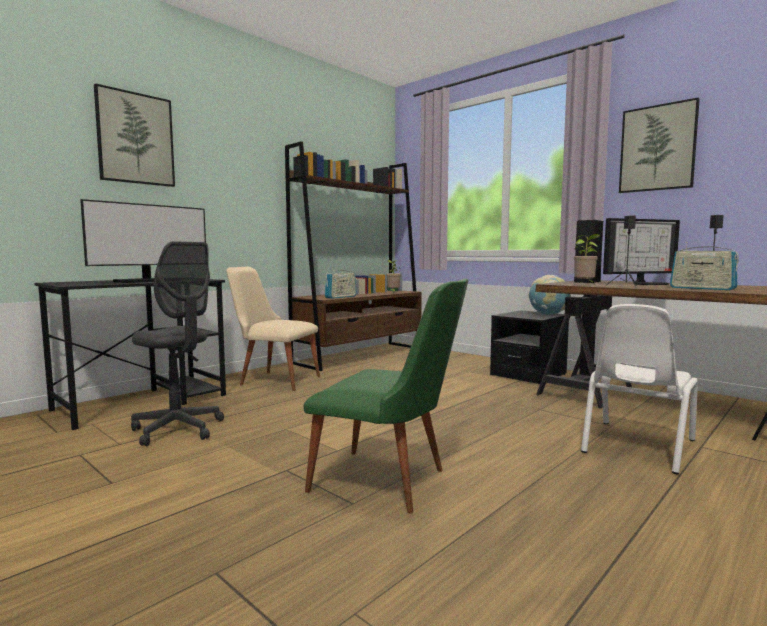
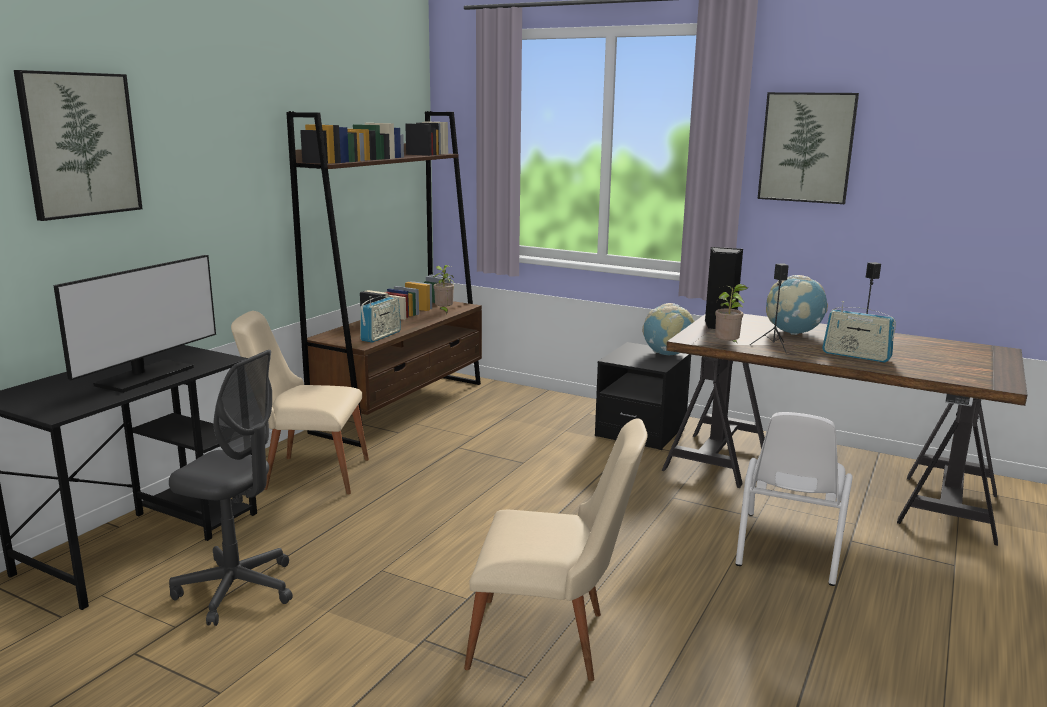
camera: 15 degrees left, 10 degrees up
(390, 483) = (552, 642): green chair -> beige chair
(648, 284) = (793, 332): monitor -> globe

